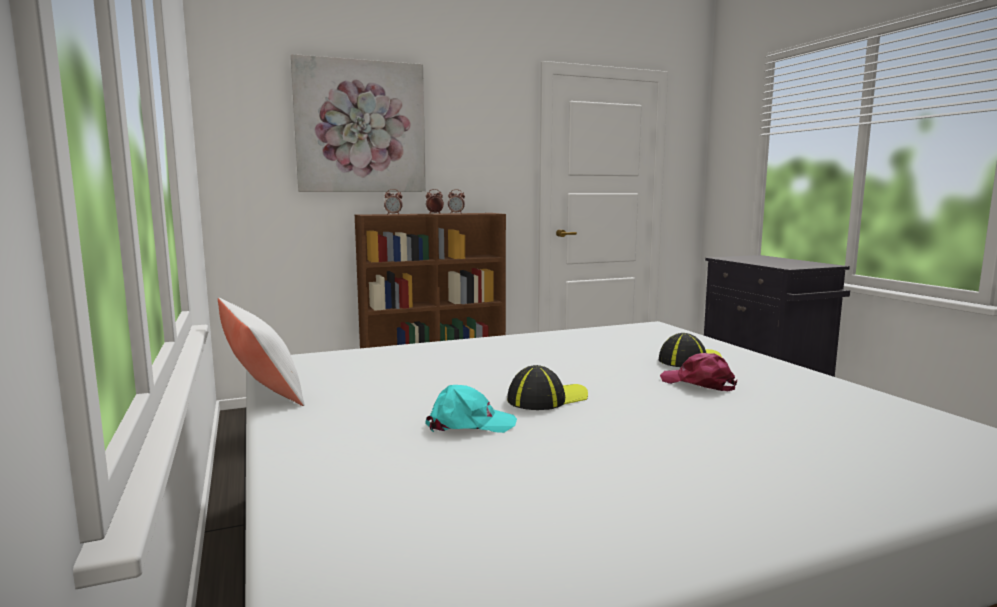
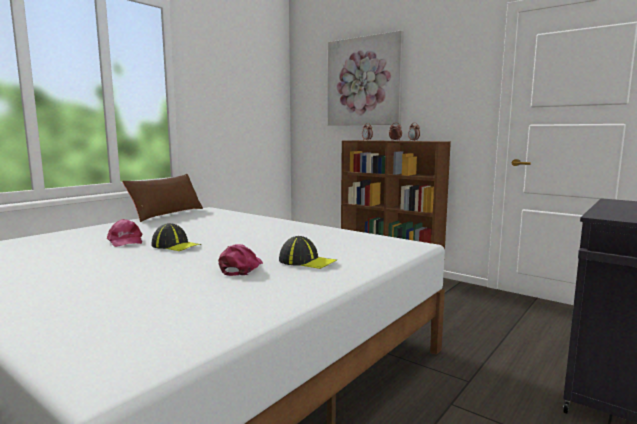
camera: 60 degrees right, 0 degrees up
(260, 385) = (167, 214): white pillow -> brown pillow
(469, 424) = (125, 241): turquoise cap -> pink cap

